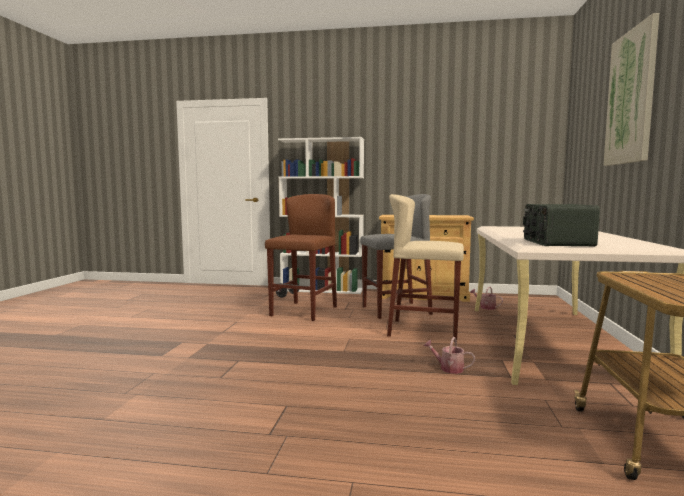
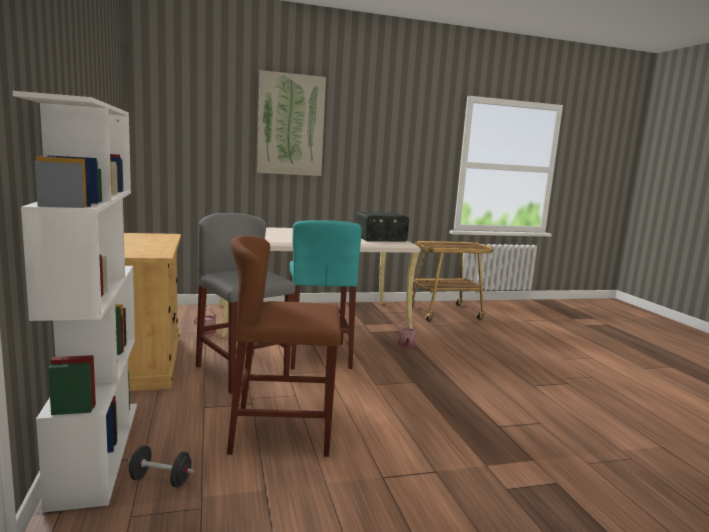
camera: 115 degrees left, 5 degrees up
(424, 330) = (318, 355): beige stool -> turquoise stool

